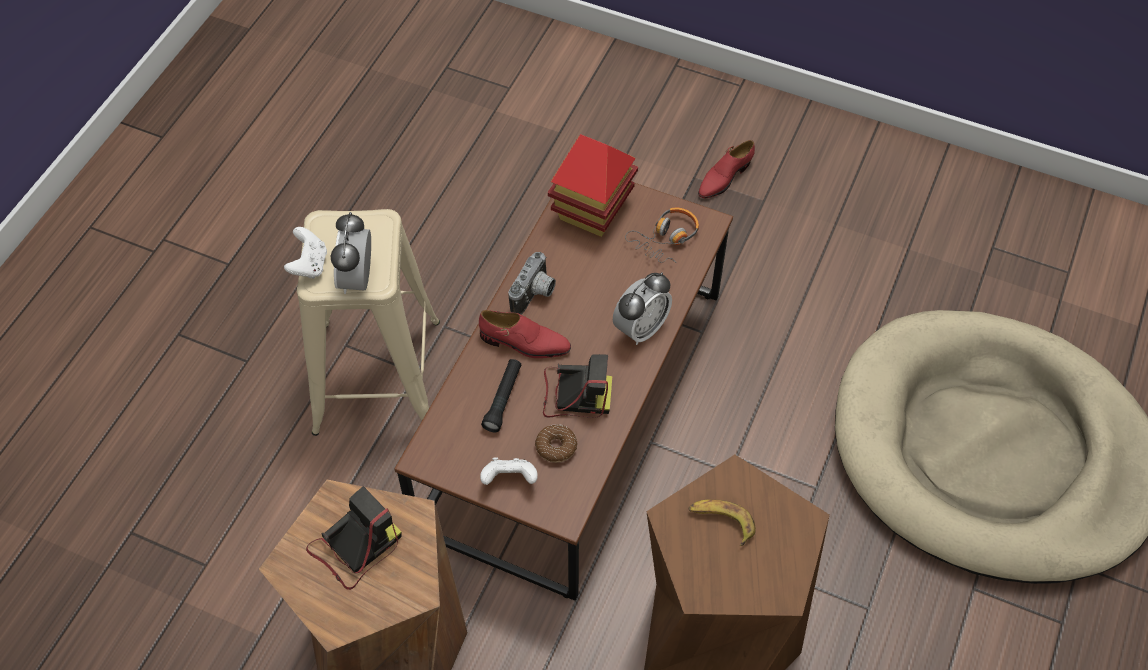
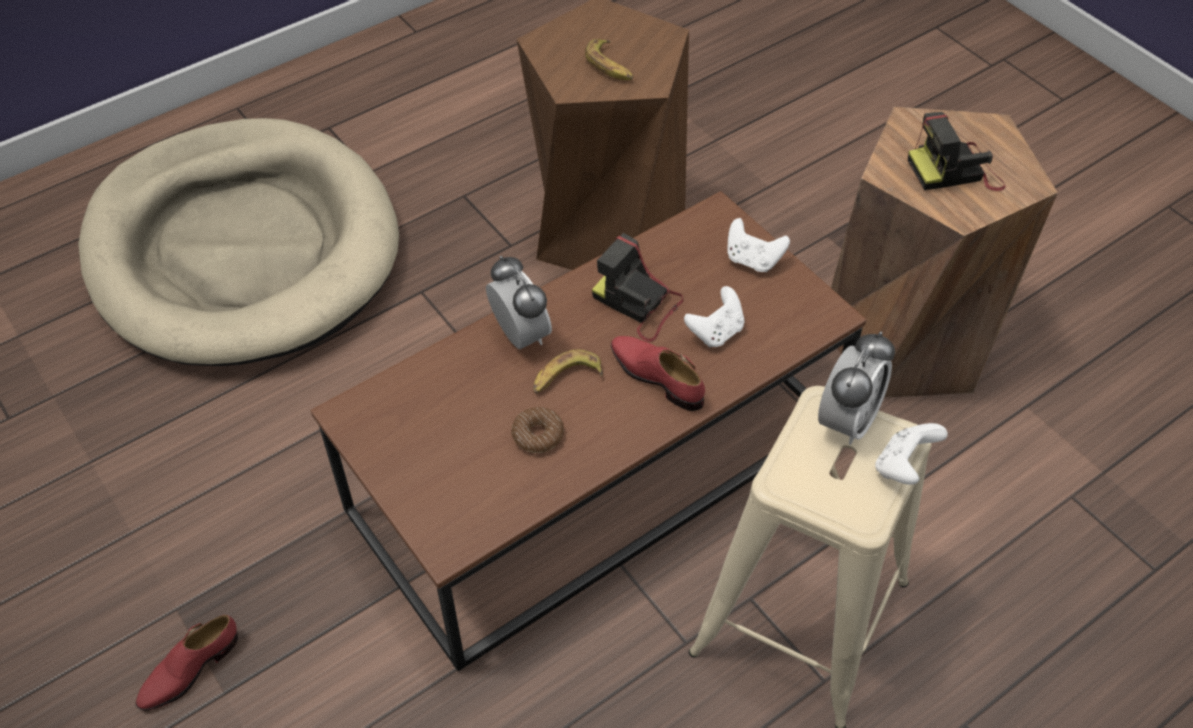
camera: 150 degrees left, 5 degrees down
(503, 399) = (716, 332): black flashlight -> white game controller
(535, 295) = (609, 424): camera -> none
(556, 447) = (689, 267): donut -> donut (538, 435)
(586, 313) = (566, 378): none -> banana
(592, 210) = (466, 497): toy house -> none
(641, 328) = (520, 335): alarm clock -> alarm clock turned 75 degrees clockwise
(666, 239) = (410, 418): headphones -> none
(724, 177) = (189, 670): red shoe -> red shoe turned 150 degrees clockwise

